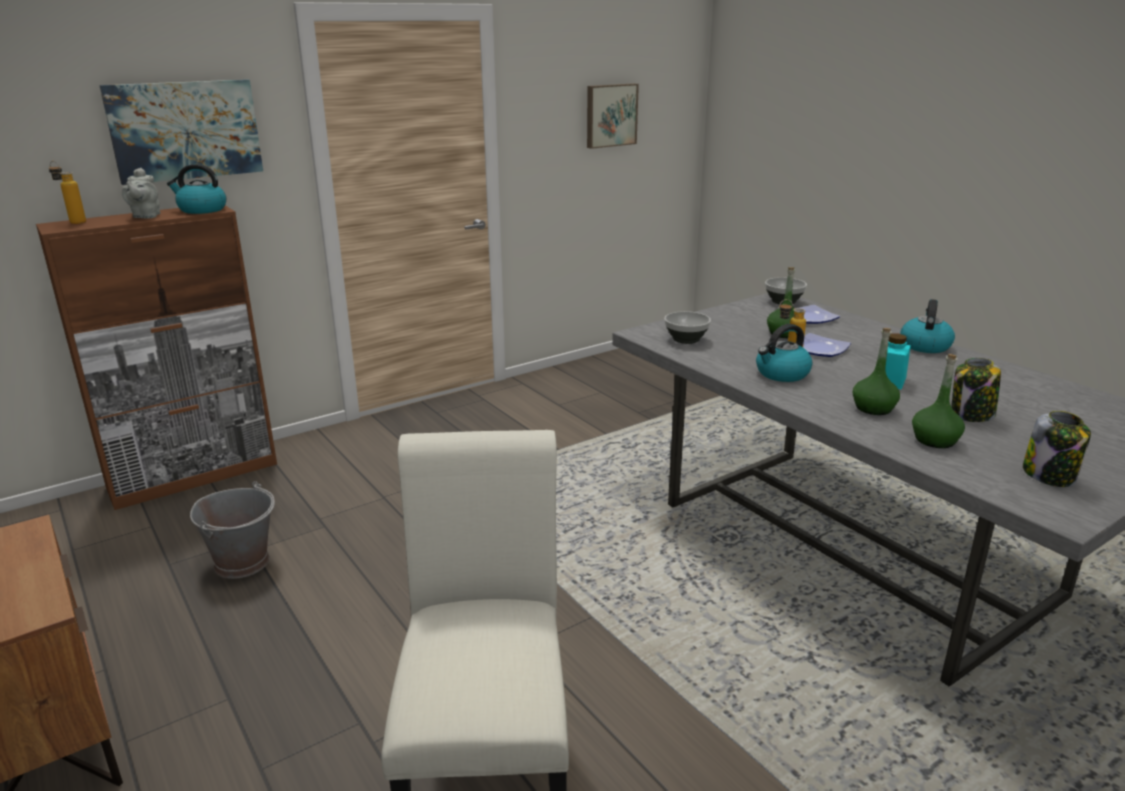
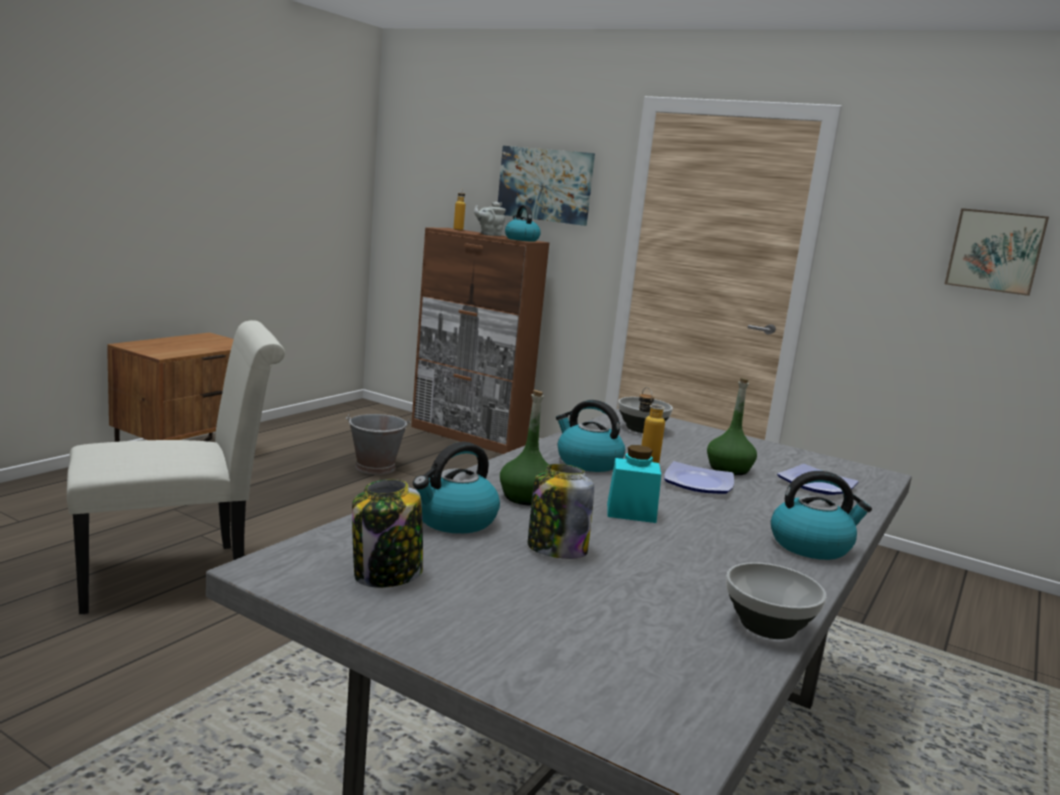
camera: 65 degrees right, 10 degrees down
(783, 302) = (860, 474): bowl -> bowl (766, 625)
(934, 440) = (454, 520): green bottle -> kettle

